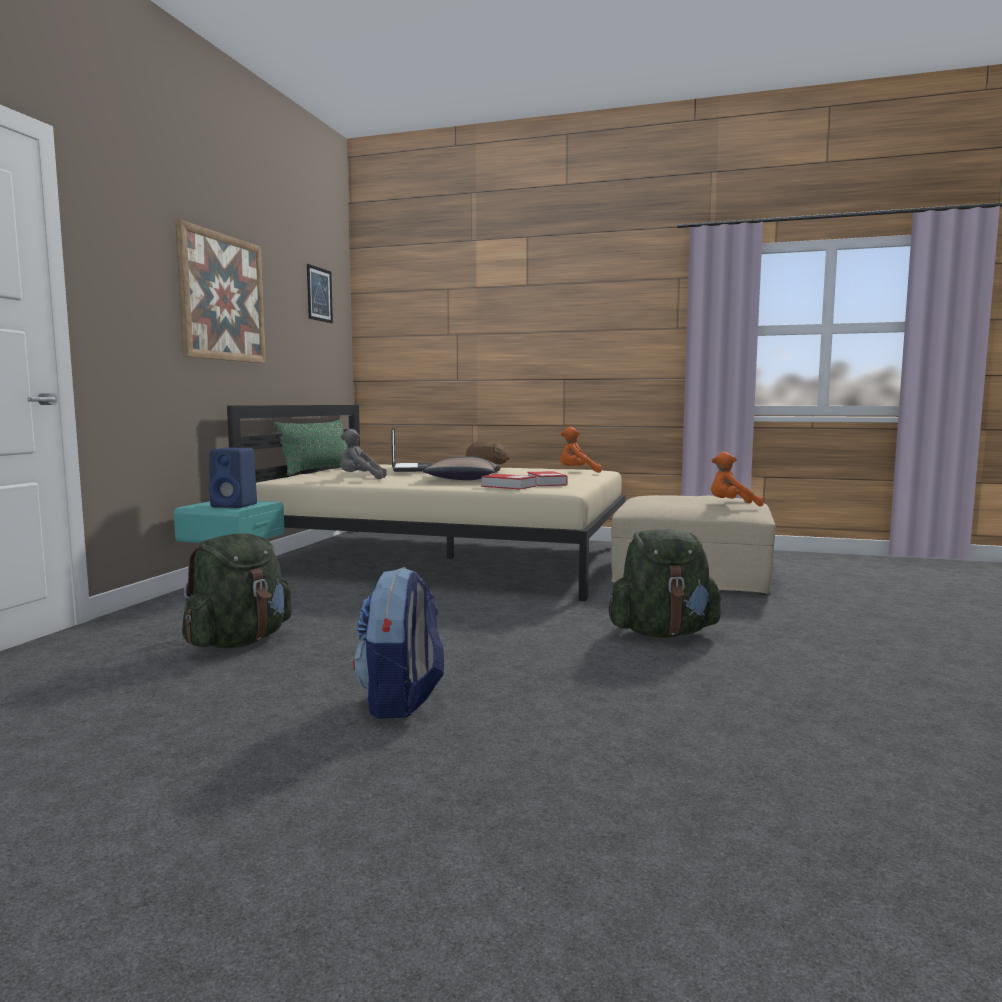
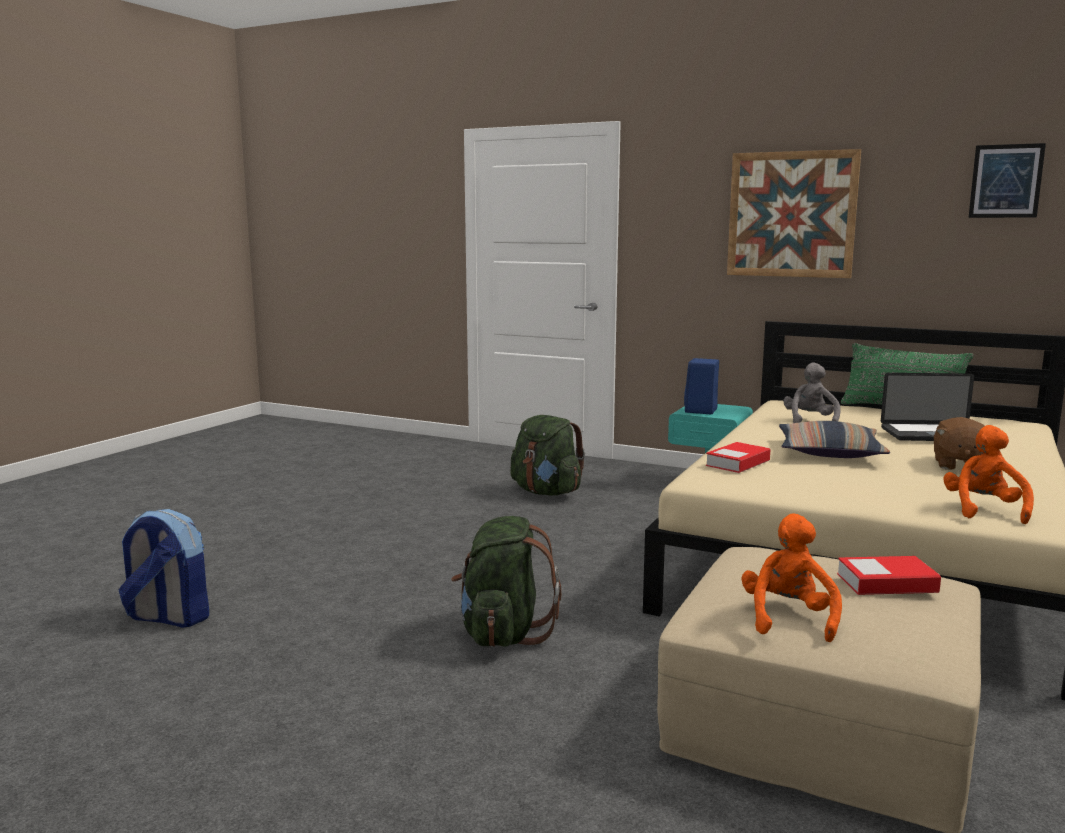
camera: 100 degrees right, 5 degrees up
(401, 701) = (405, 530): backpack -> backpack (168, 617)
(546, 483) = (793, 482): book -> book (886, 583)

